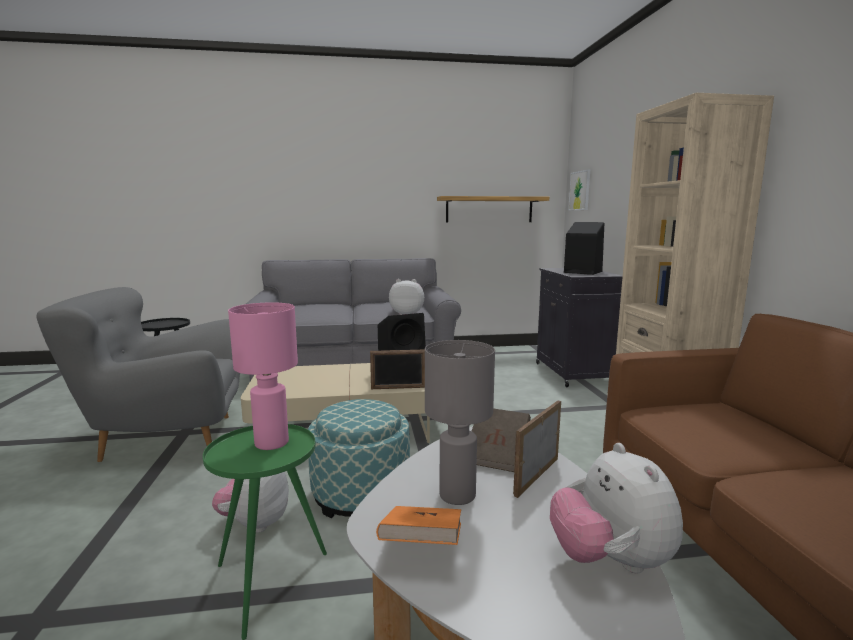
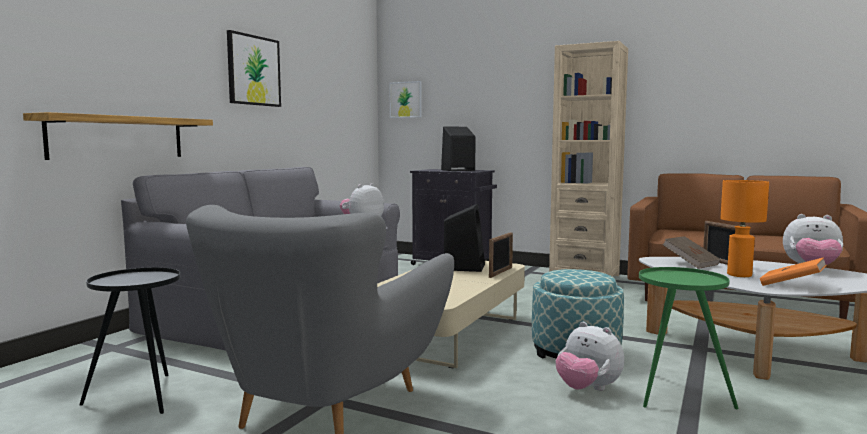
camera: 55 degrees left, 5 degrees down
(272, 442) = (671, 276): pink table lamp -> none
(388, 178) = (253, 70): none -> picture
(458, 495) = (739, 275): grey table lamp -> orange table lamp
(489, 209) = (333, 114): shelf -> shelf (118, 137)

